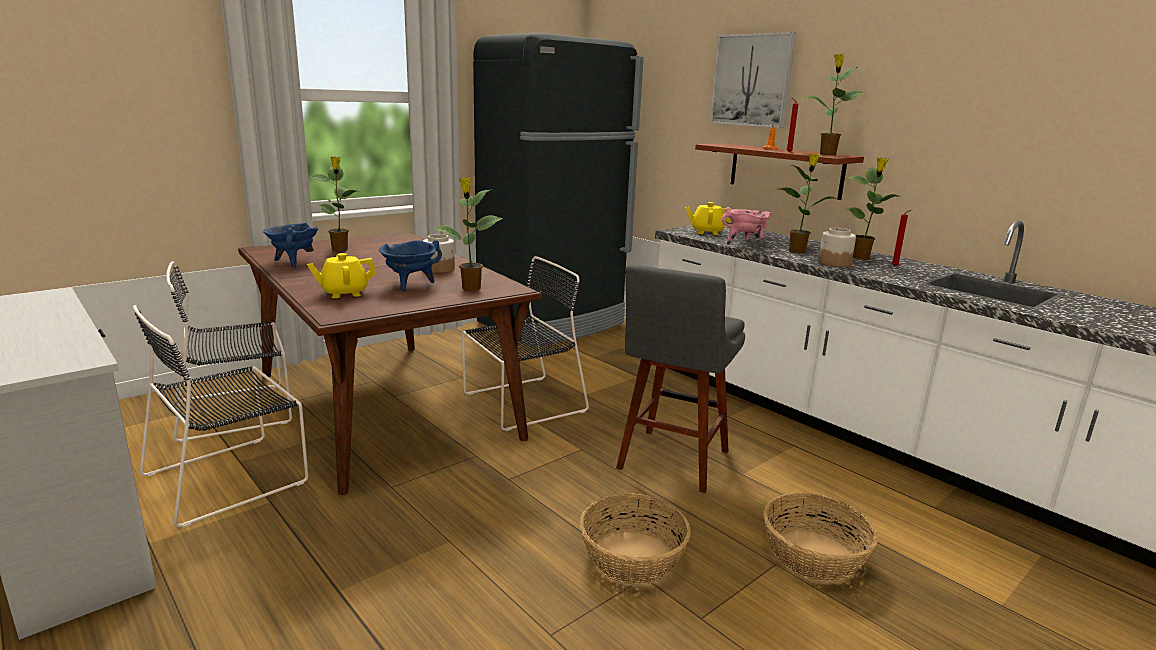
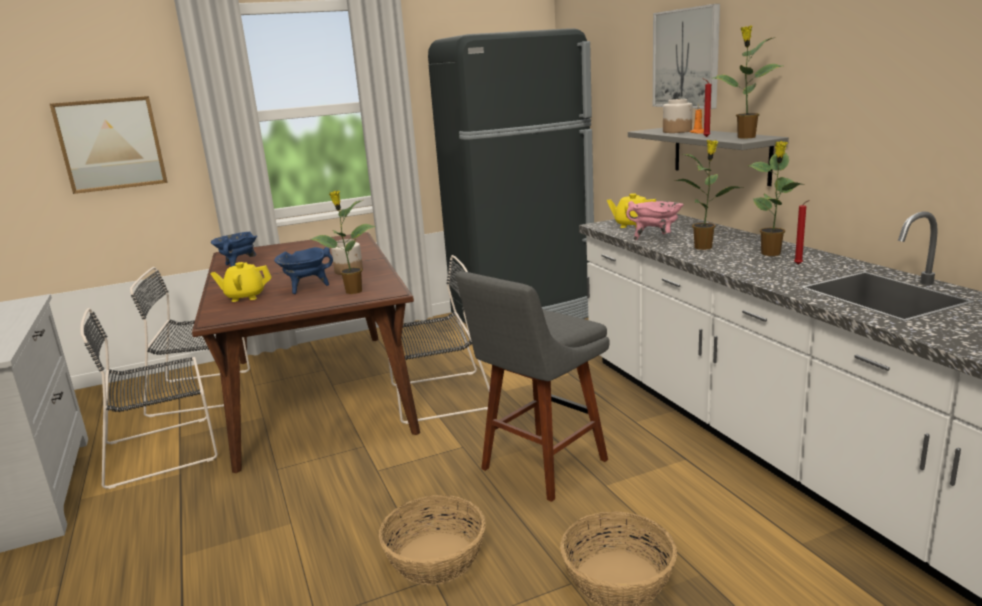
camera: 20 degrees right, 0 degrees up
(116, 108) = (111, 144): none -> picture
(340, 250) = (288, 252): potted plant -> none
(785, 170) = (720, 154): brown shelf -> grey shelf
(834, 263) = (727, 261): jar -> jar (677, 131)

